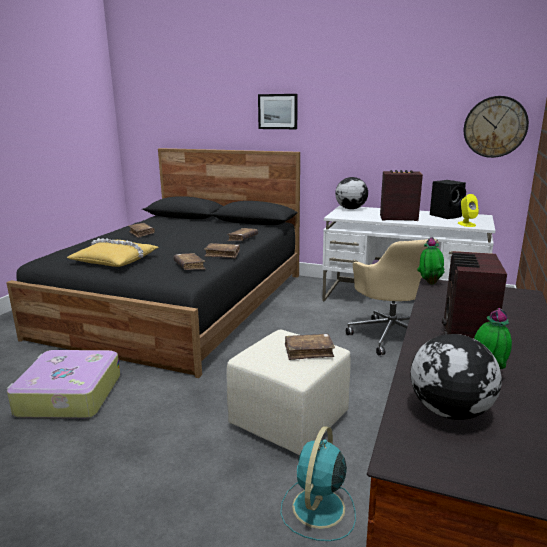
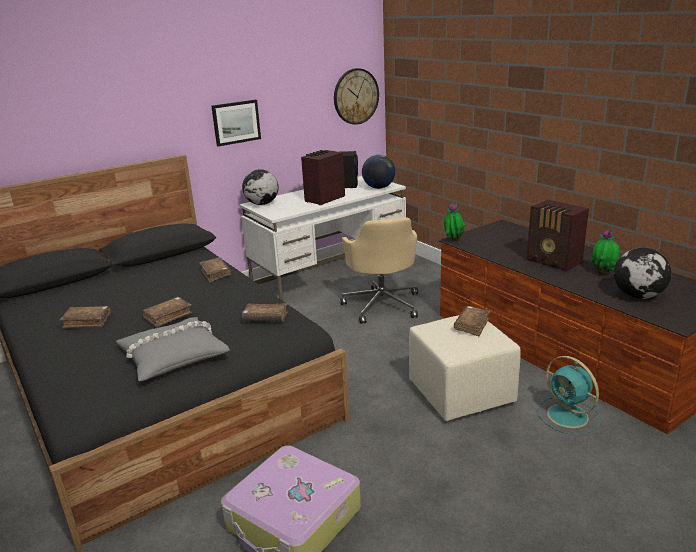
camera: 55 degrees left, 5 degrees up
(116, 260) = (173, 356): yellow pillow -> grey pillow
(222, 254) = (253, 294): brown book -> brown book (168, 316)
(278, 111) = (145, 110): picture -> picture (236, 122)
(391, 335) = (382, 304): beige office chair -> beige office chair turned 60 degrees clockwise
(466, 224) = (378, 187): yellow speaker -> globe

